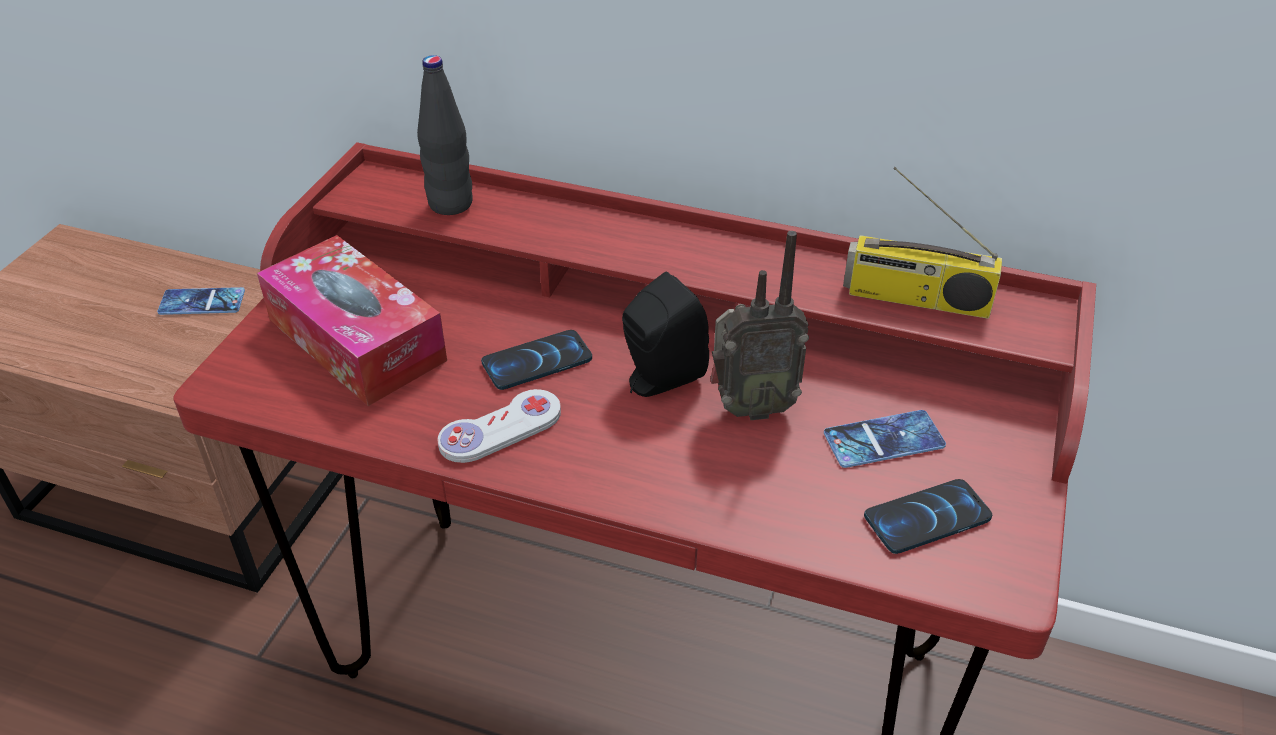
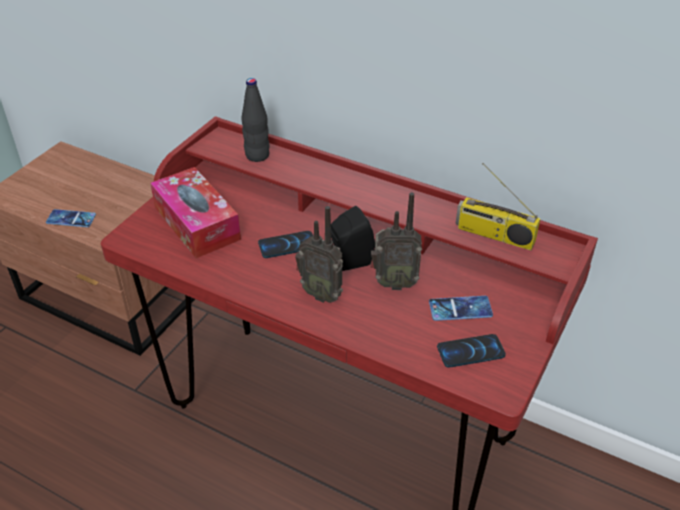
camera: 10 degrees right, 0 degrees up
(202, 302) = (128, 192): phone -> phone (71, 219)
(500, 429) = (260, 278): white game controller -> none
(624, 444) = (322, 294): none -> radio

